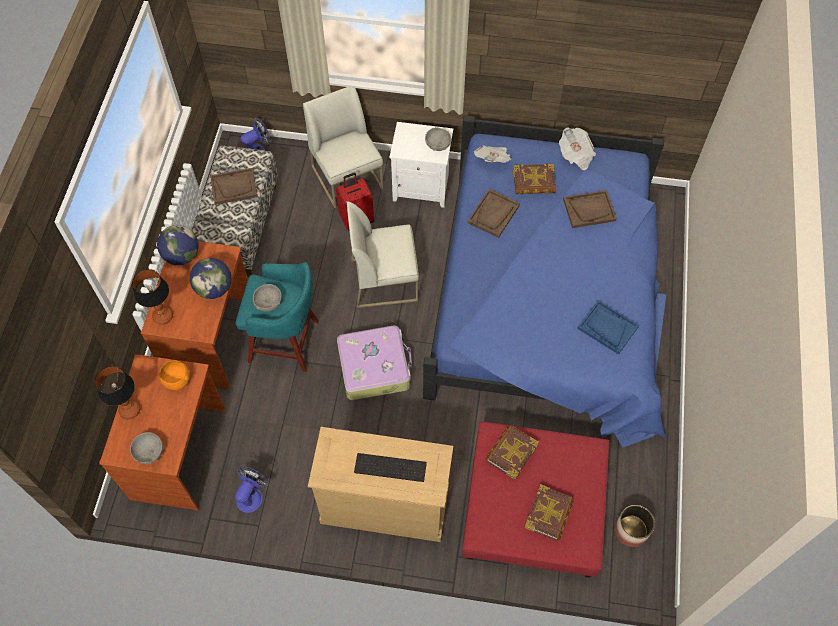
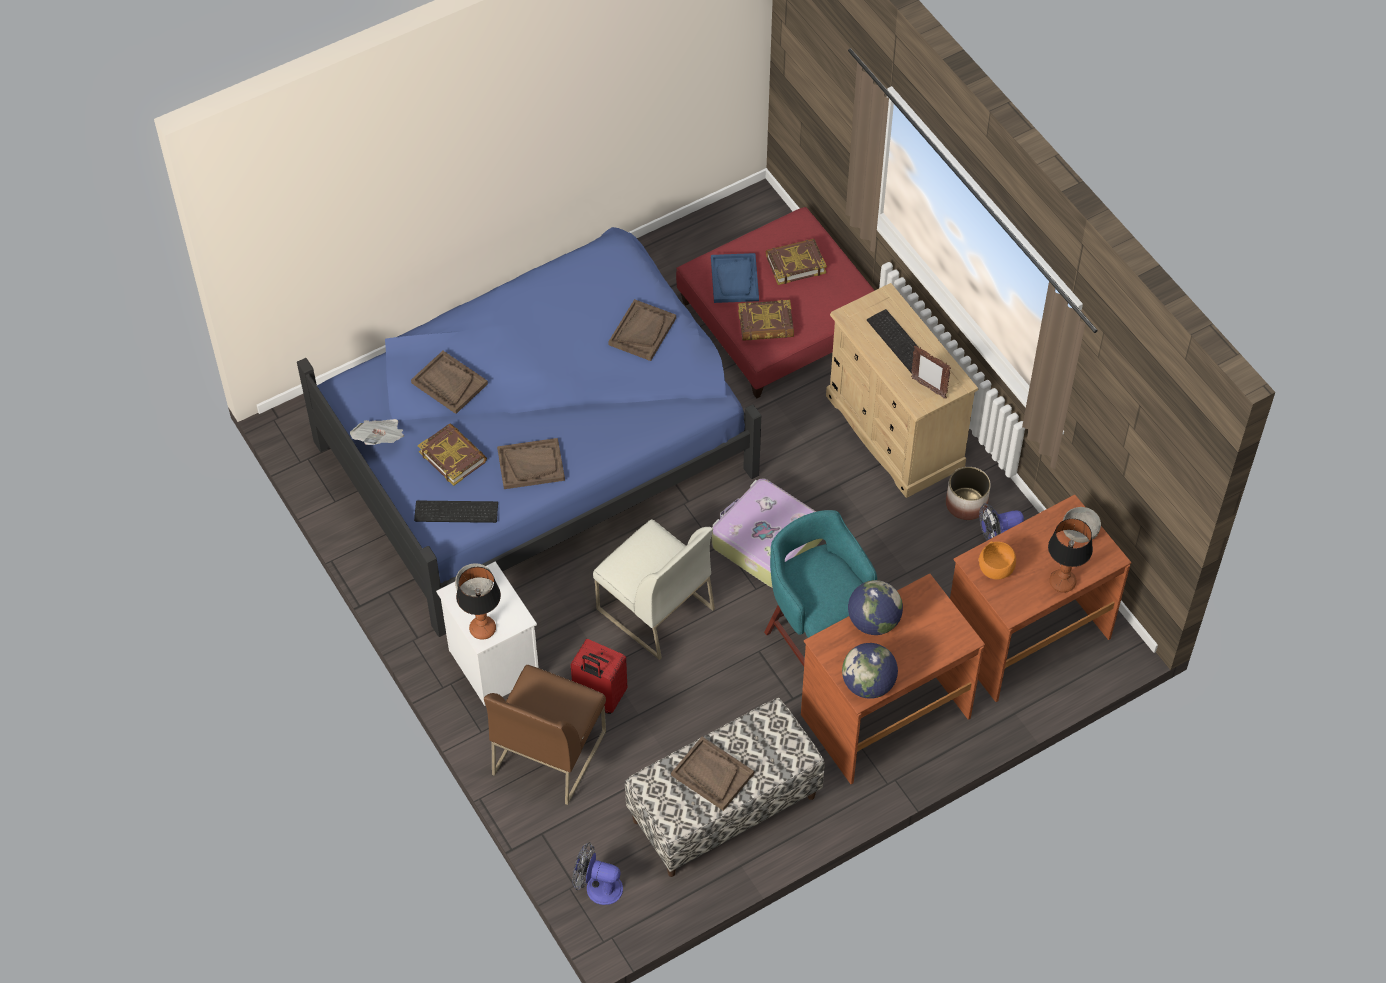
camera: 130 degrees left, 5 degrees down
(162, 316) = (949, 640): table lamp -> table lamp (483, 629)
(268, 302) = (831, 585): grey bowl -> none
(336, 453) = (928, 388): none -> picture frame
(348, 178) = (548, 752): white chair -> brown chair
(493, 160) = (455, 513): newspaper -> keyboard
(543, 336) = (642, 331): none -> brown tray
(607, 328) = (584, 289): blue tray -> blue tray (734, 279)
(631, 530) = (727, 240): planter -> planter (966, 503)

